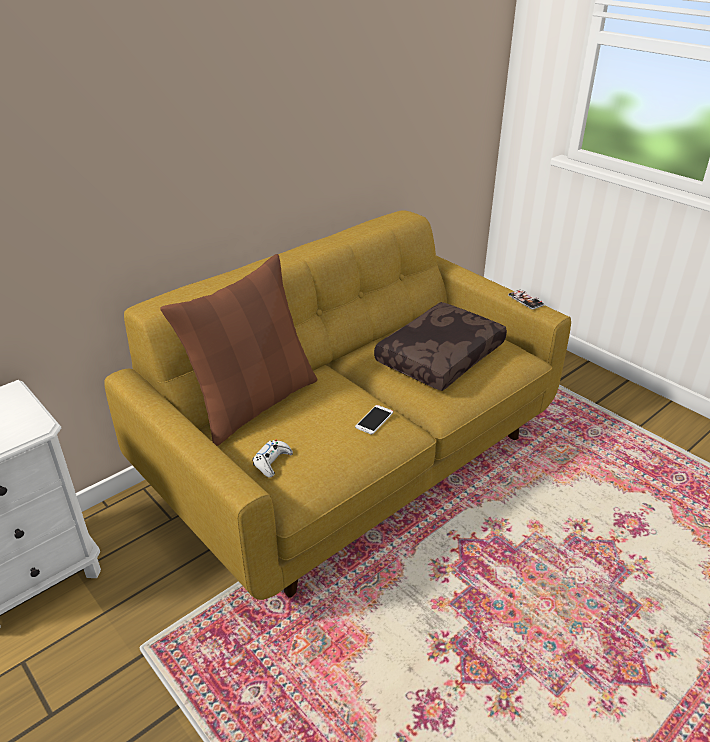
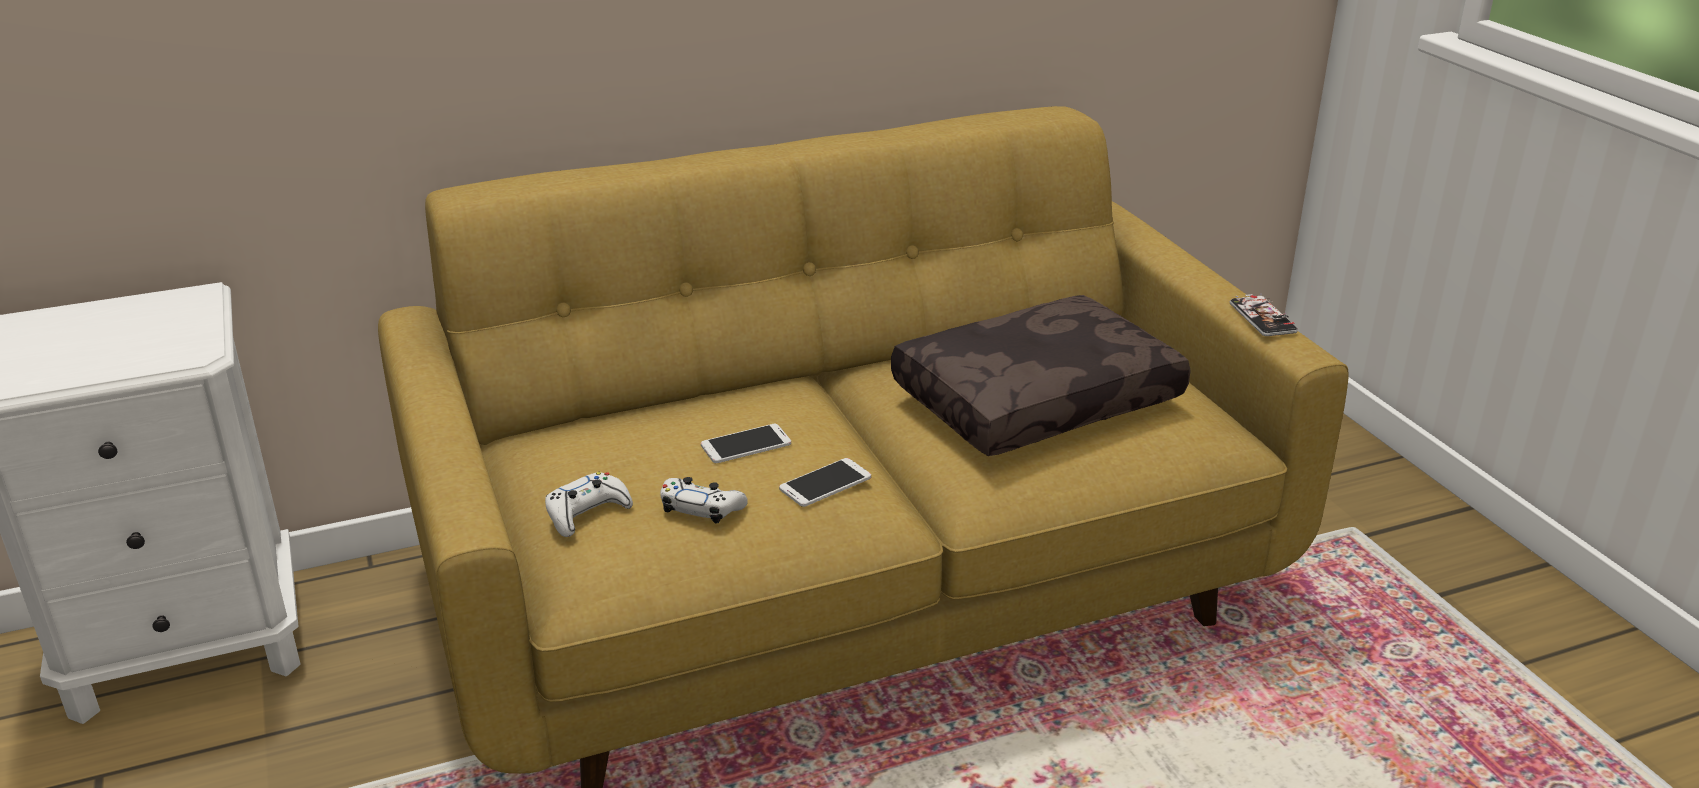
camera: 20 degrees right, 5 degrees down
(254, 403) = (627, 413): brown pillow -> none
(324, 408) = (746, 444): none -> phone
(325, 446) = (701, 508): none -> white game controller

